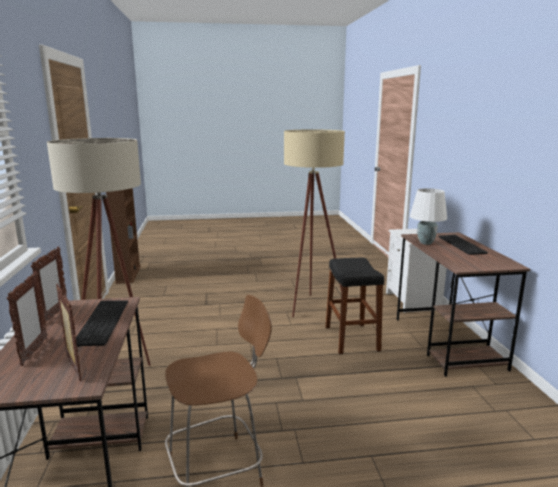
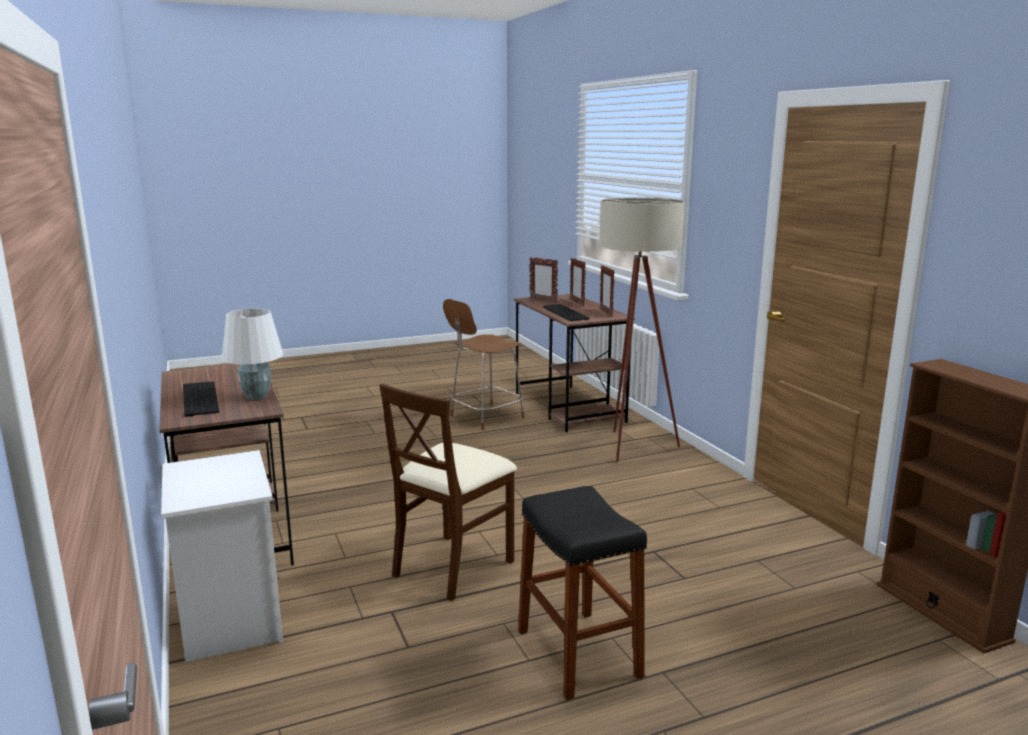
camera: 165 degrees right, 0 degrees up
(311, 309) = (452, 566): beige floor lamp -> beige chair
(351, 338) = (379, 520): black stool -> black stool (578, 653)

